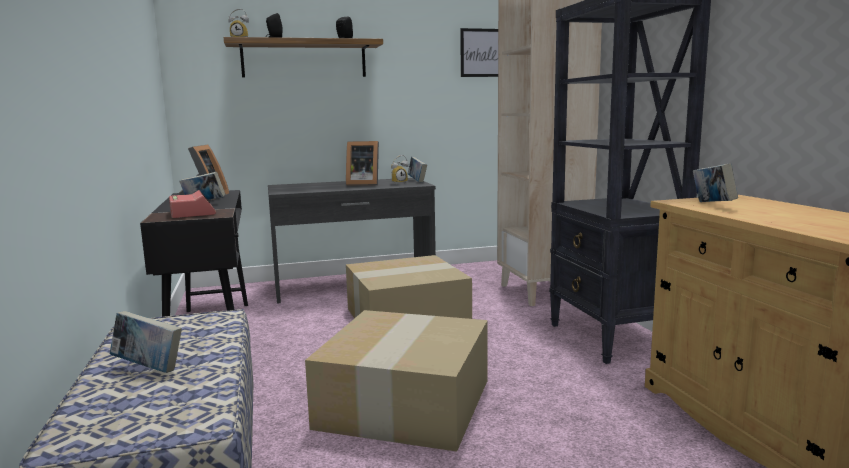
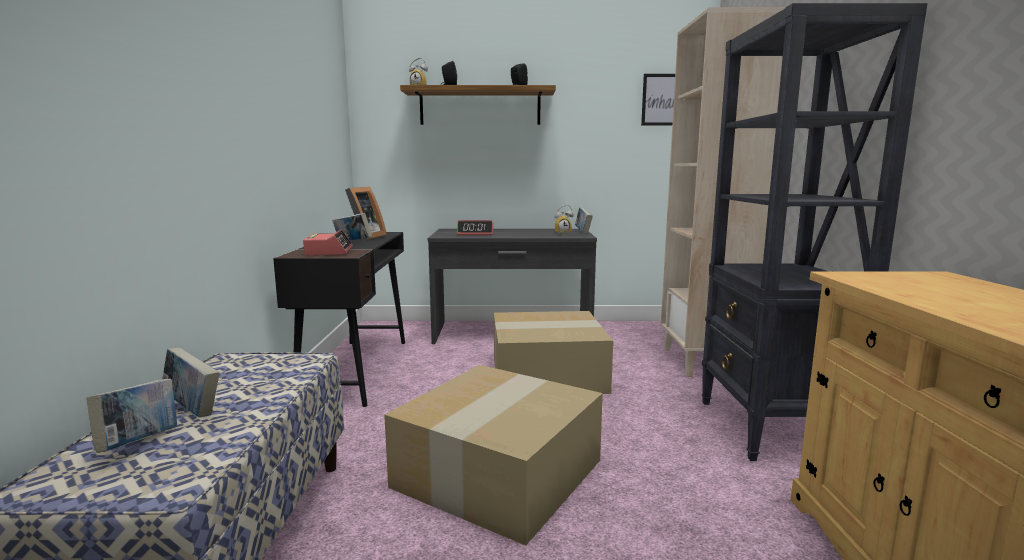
camera: 15 degrees right, 0 degrees up
(314, 188) = (475, 234): none -> alarm clock
(362, 184) = (526, 232): picture frame -> none
(712, 205) = (893, 283): book -> book (140, 443)

